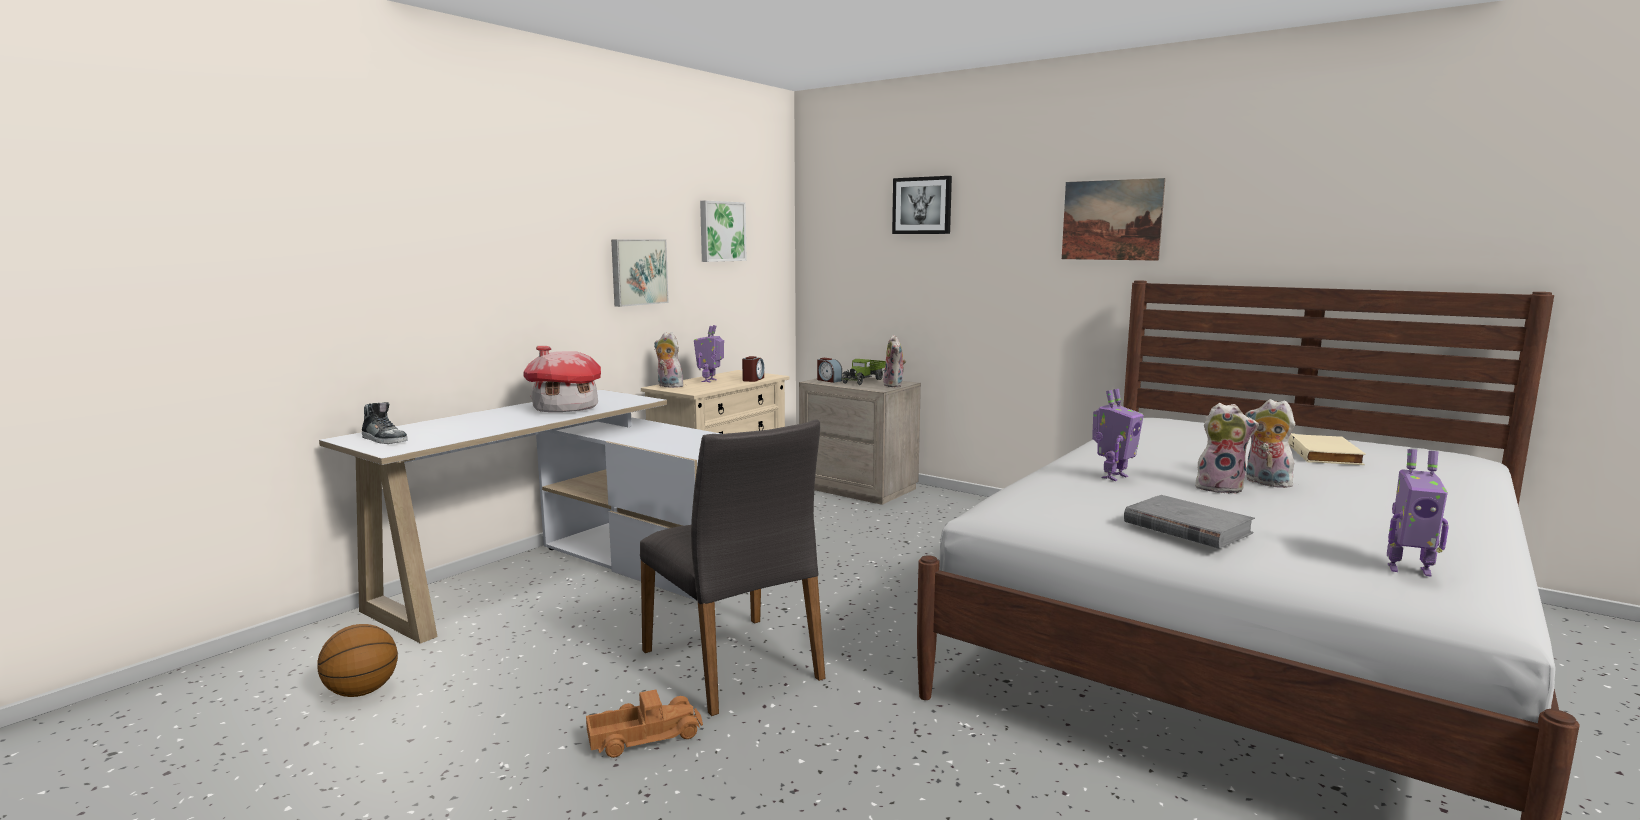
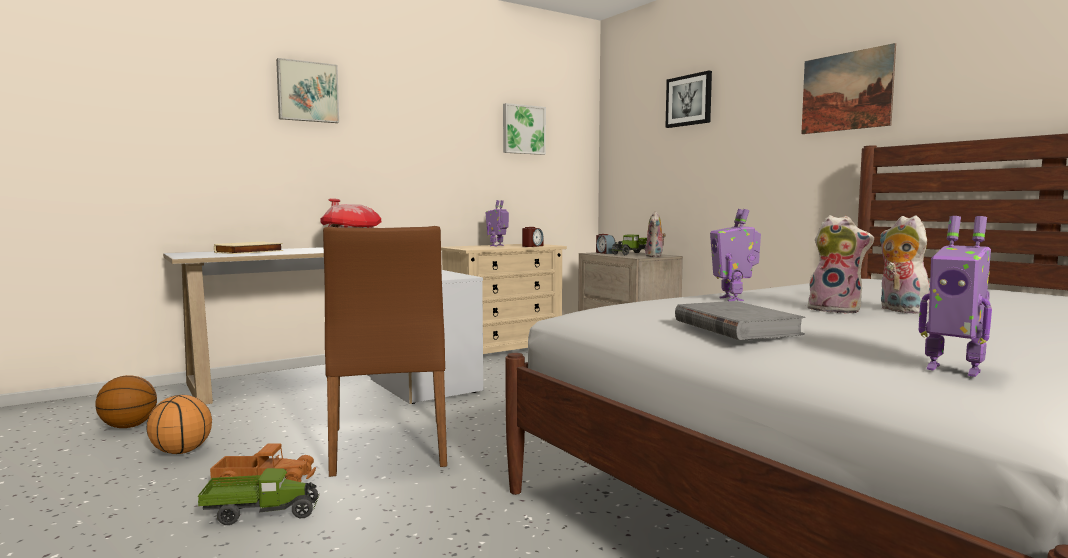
camera: 20 degrees right, 5 degrees down
(384, 440) = (198, 254): shoe -> none
(489, 716) = (182, 452): none -> basketball
(638, 272) = (441, 156): picture -> picture (307, 92)
(668, 386) = (459, 246): plush toy -> none
(689, 778) = (261, 513): none -> toy truck
(735, 664) = (388, 446): grey chair -> brown chair
(1113, 477) = (733, 299): toy robot -> toy robot turned 105 degrees clockwise
(1326, 455) = (1023, 300): beige book -> beige book (249, 252)

